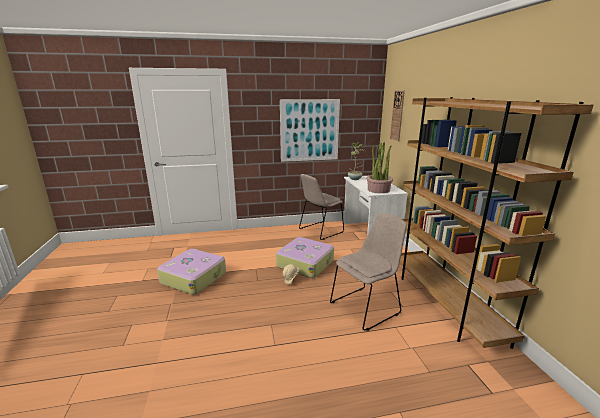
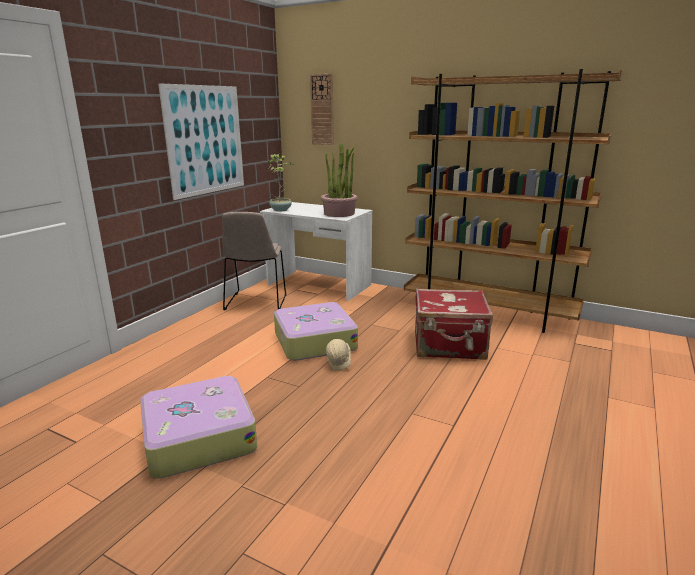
camera: 50 degrees left, 0 degrees up
(366, 307) = (449, 346): beige chair -> red suitcase

